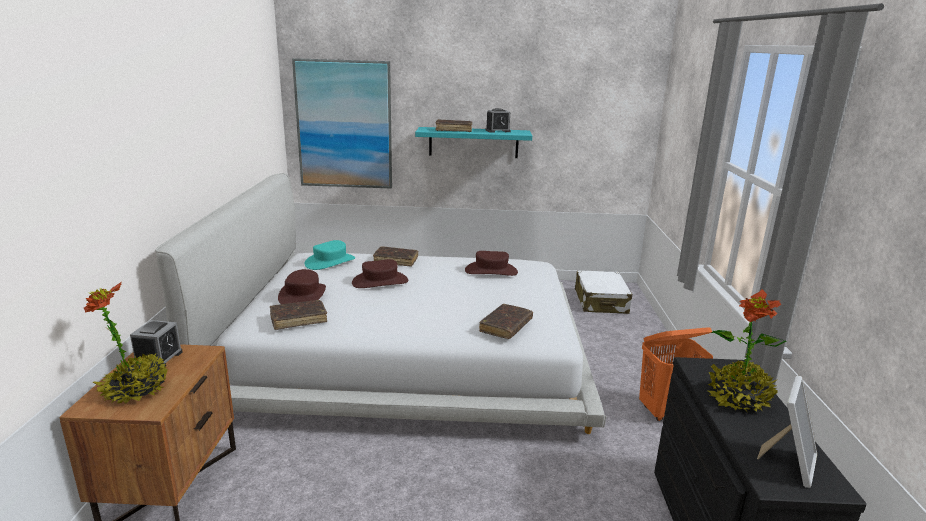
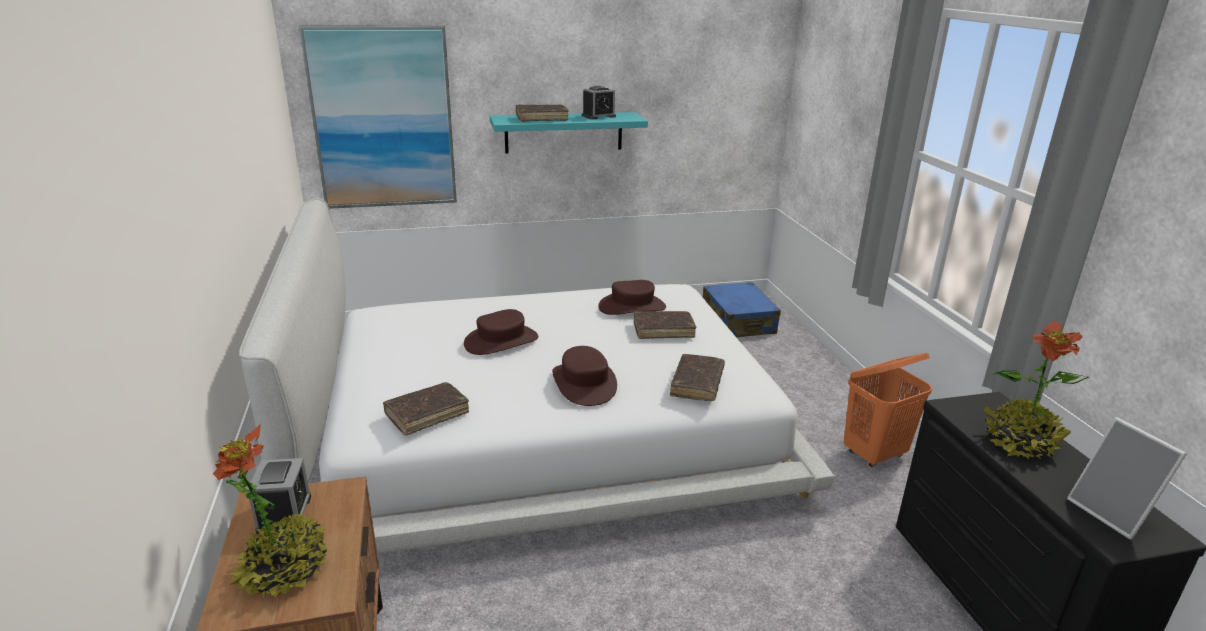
camera: 15 degrees left, 5 degrees up
(303, 295) = (409, 376): brown hat -> brown hat (584, 383)
(330, 262) = (414, 319): turquoise hat -> none
(396, 261) = (502, 306): brown book -> brown book (663, 330)
(600, 301) = (738, 322): white suitcase -> blue suitcase
(788, 462) = (1112, 513): picture frame -> picture frame turned 135 degrees clockwise

